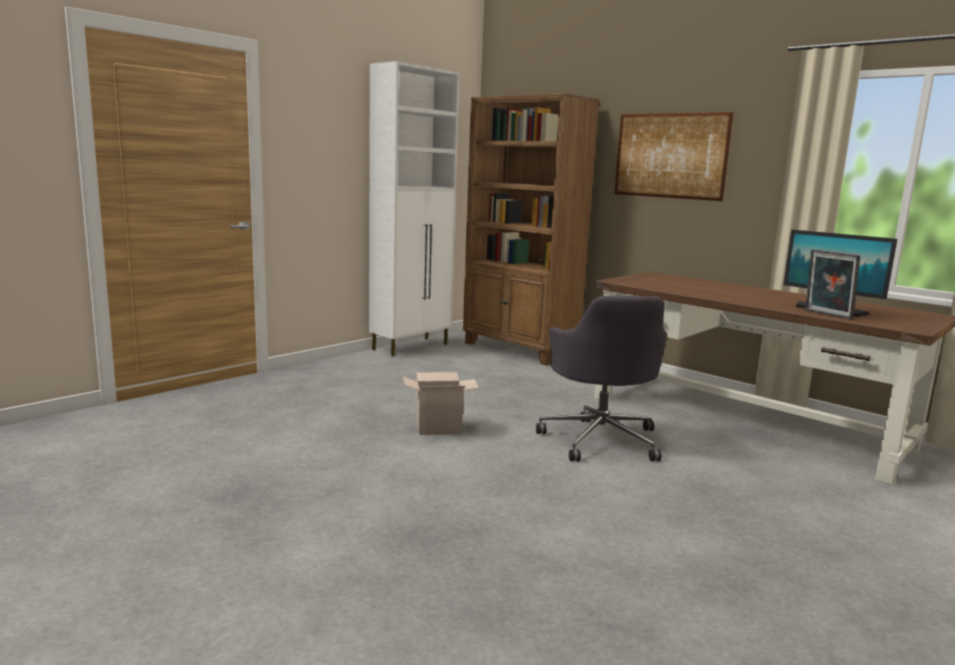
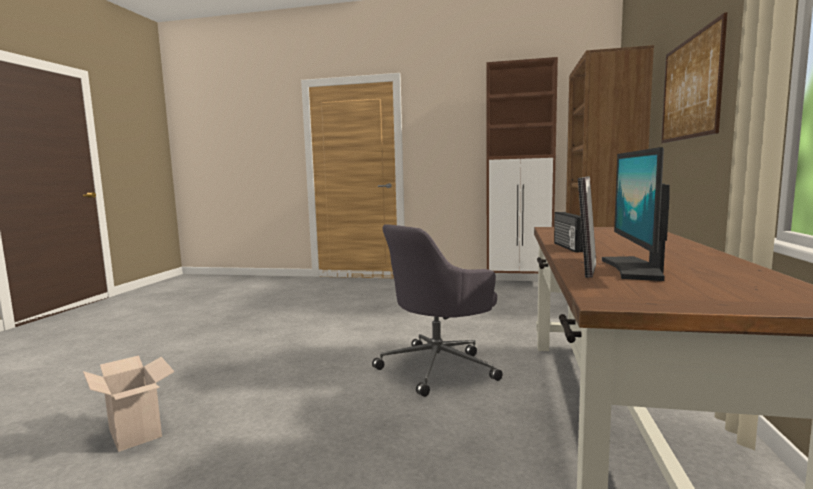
camera: 60 degrees right, 5 degrees down
(411, 347) = (519, 284): white cabinet -> brown cabinet
(440, 428) = (379, 325): cardboard box -> cardboard box (137, 433)
(730, 299) = (568, 247): none -> radio

